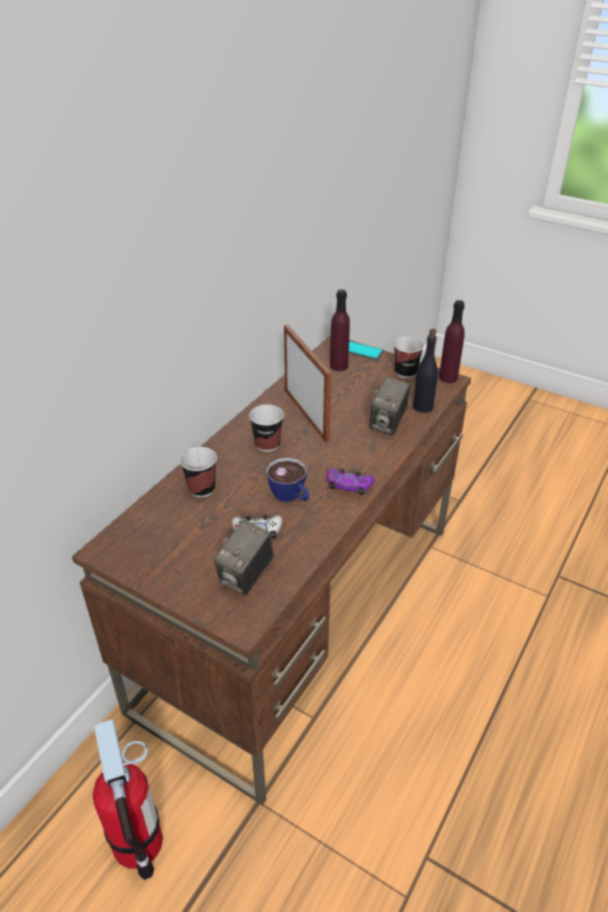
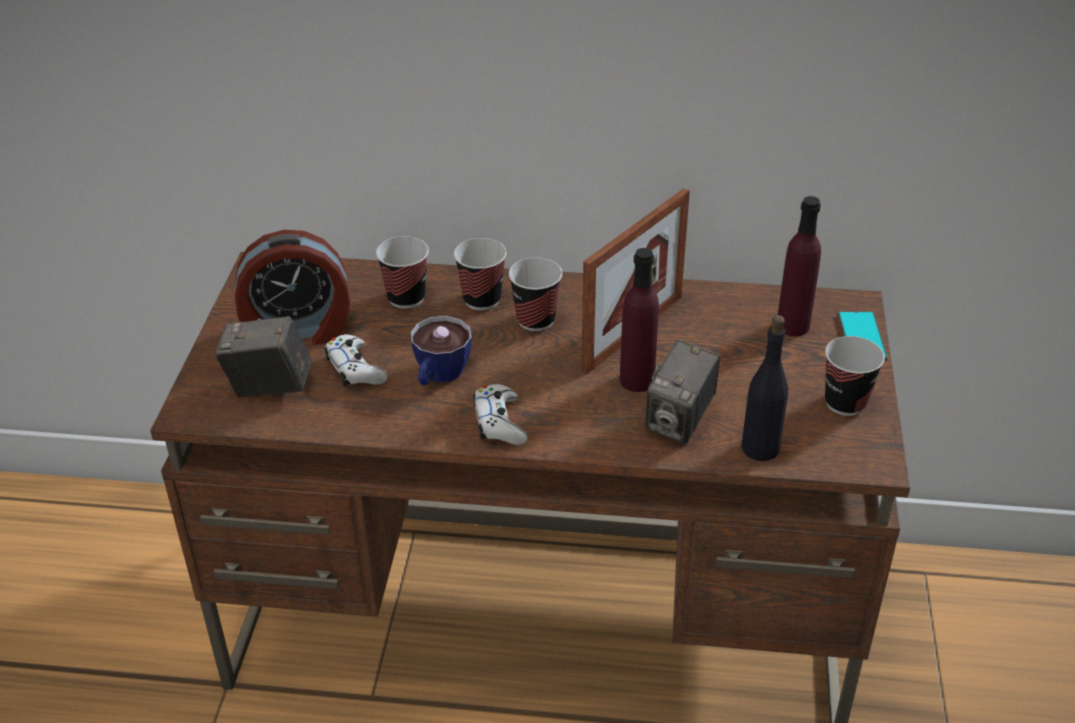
camera: 65 degrees right, 0 degrees up
(138, 843) = (140, 594): fire extinguisher -> none
(196, 548) = (298, 331): none -> alarm clock
(230, 459) = (482, 299): none -> cup
(349, 485) = (499, 422): purple game controller -> white game controller
(388, 423) = (679, 421): camera -> camera turned 60 degrees counterclockwise
(448, 377) = (879, 457): purple bottle -> purple bottle (637, 380)

